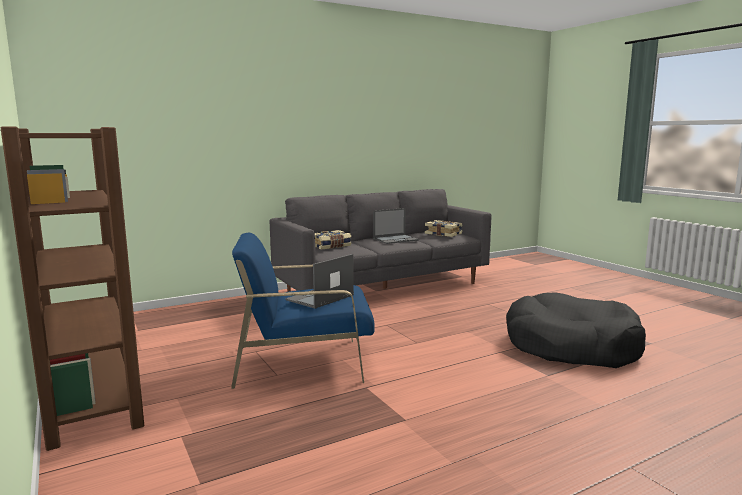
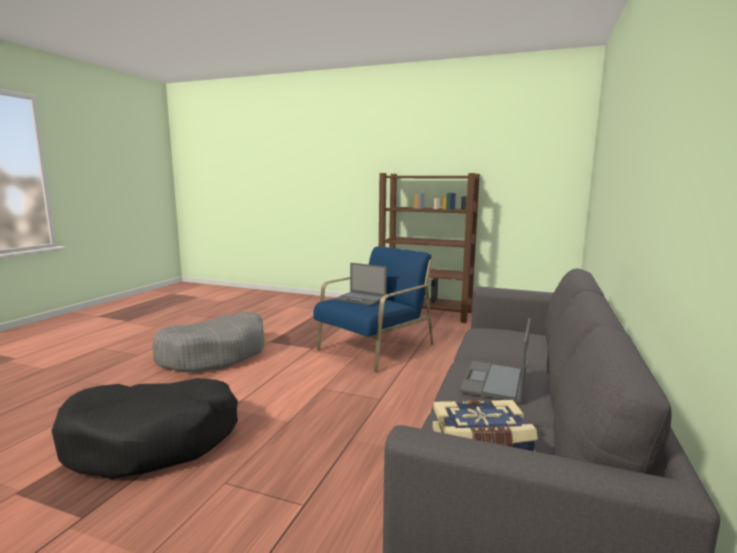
camera: 140 degrees right, 0 degrees up
(319, 298) = (361, 299): laptop -> laptop turned 120 degrees clockwise
(331, 246) = (507, 336): book -> none
(500, 420) = (215, 355): none -> grey dog bed

